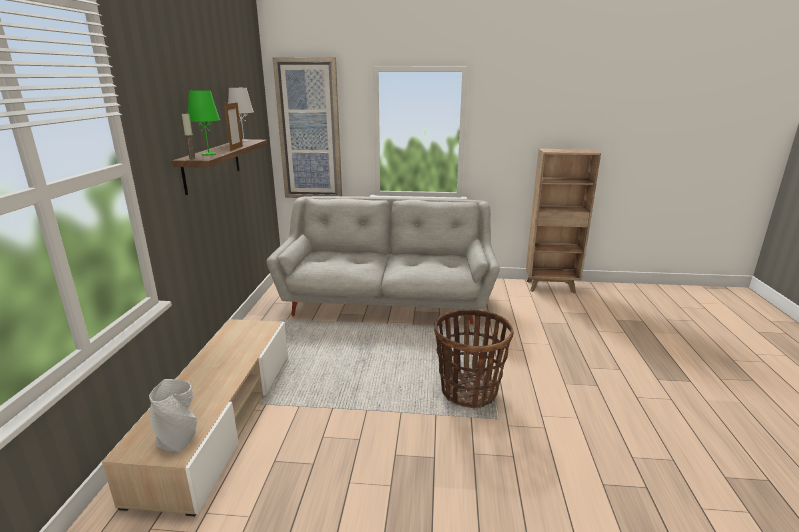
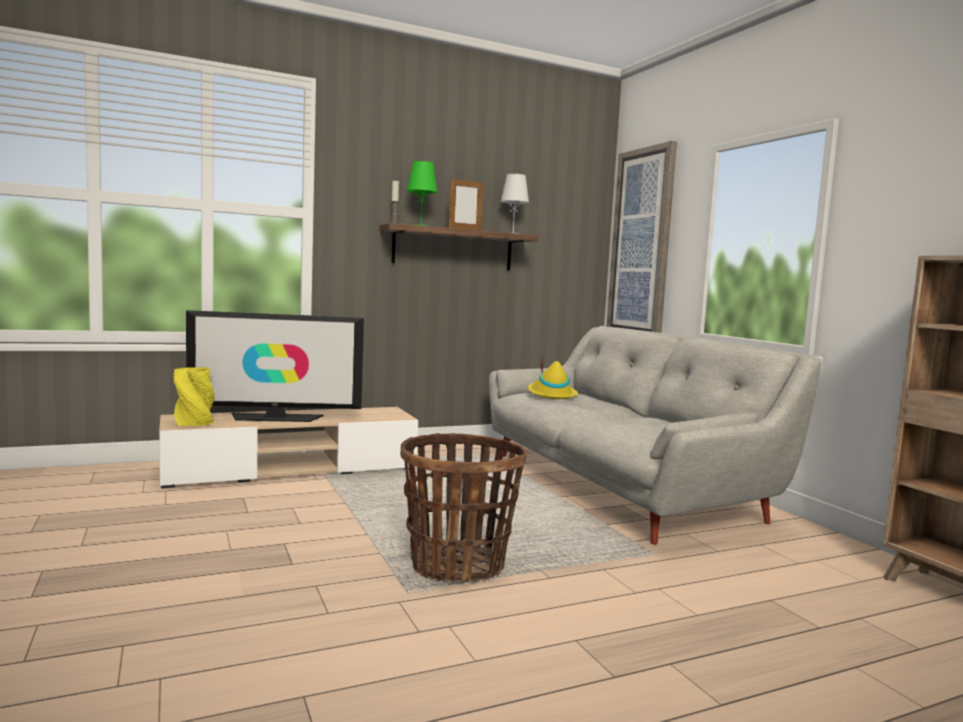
camera: 60 degrees right, 15 degrees down
(179, 439) = (195, 423): grey vase -> yellow vase
(207, 385) = (275, 418): none -> television
(328, 261) = (551, 394): none -> yellow hat

